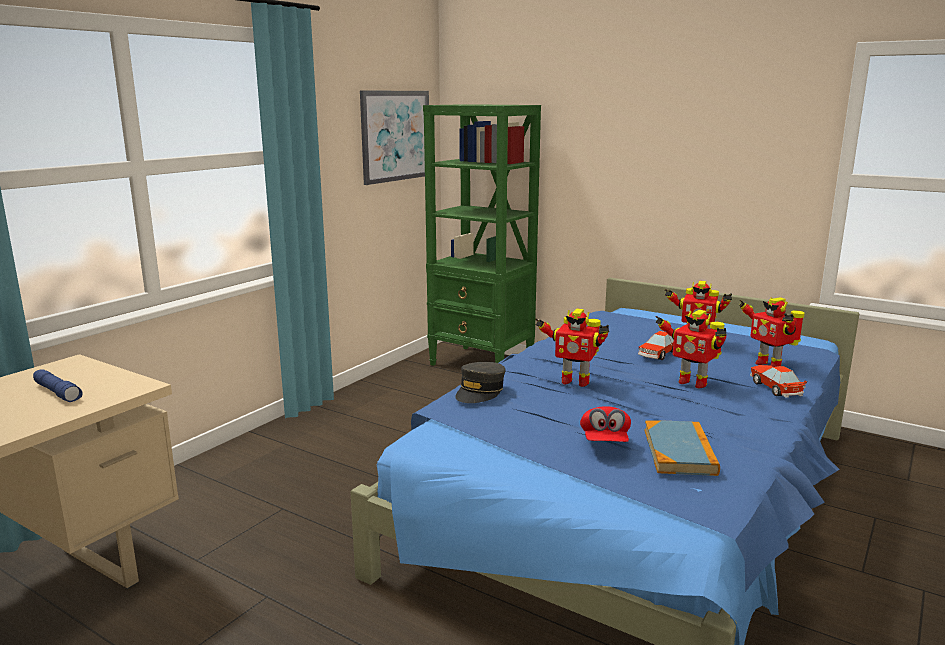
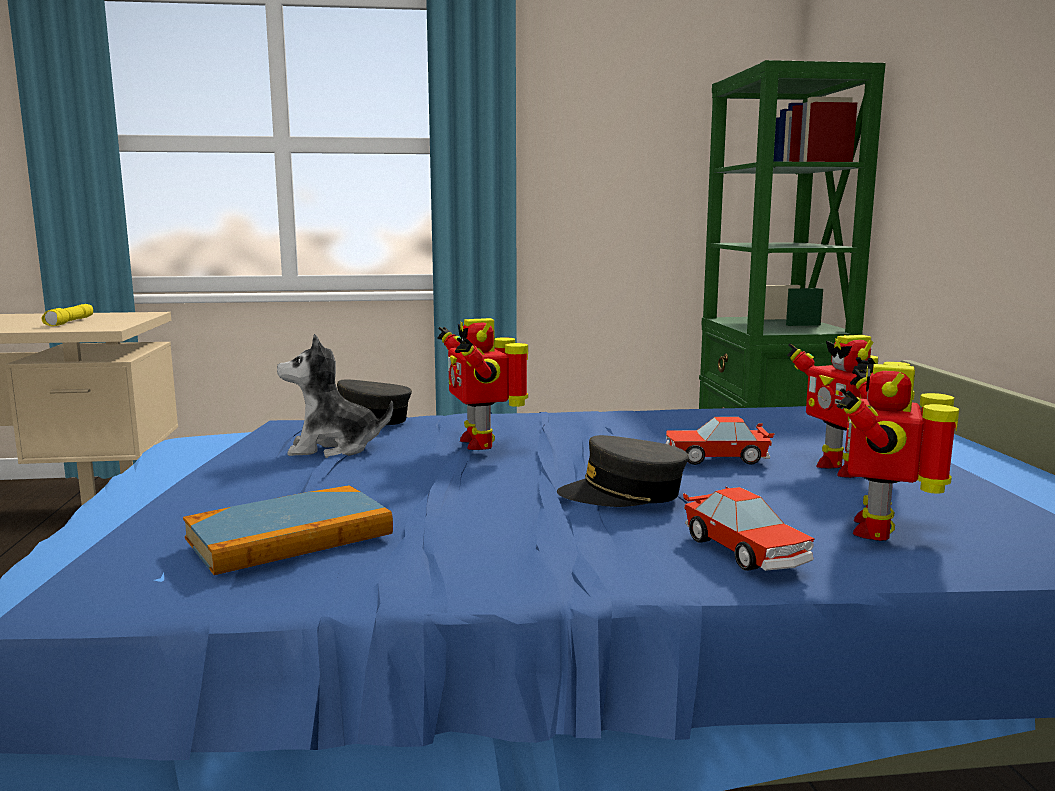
camera: 50 degrees right, 5 degrees down
(58, 392) = (70, 322): blue flashlight -> yellow flashlight
(395, 136) = (692, 135): picture -> none
(521, 412) = (333, 448): none -> plush toy
(604, 441) = (271, 493): red cap -> none
(692, 382) = (623, 494): toy robot -> grey cap
(775, 388) = (745, 551): toy car -> toy car turned 120 degrees clockwise

